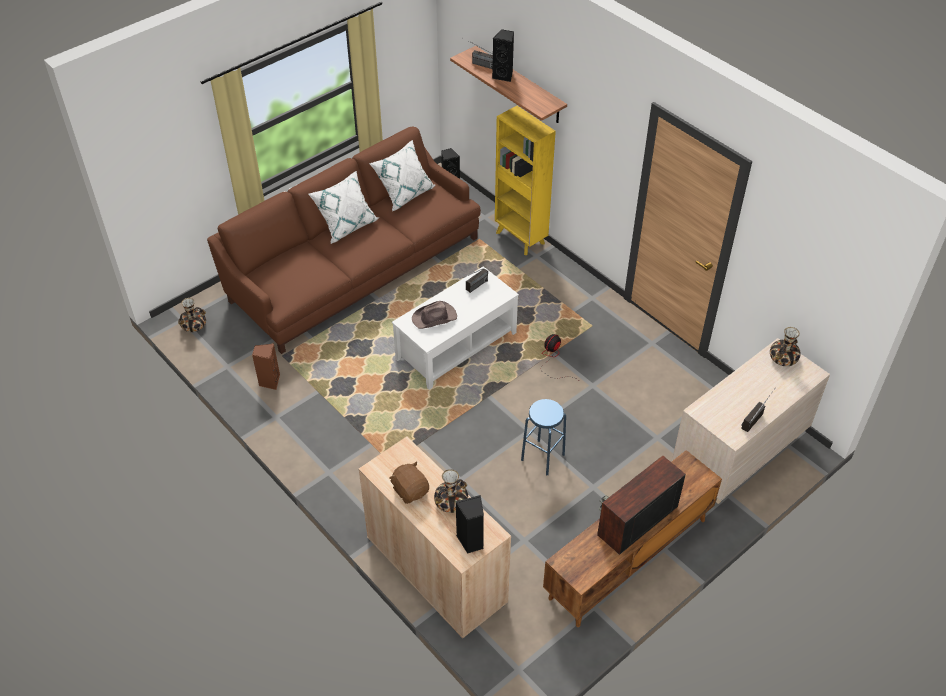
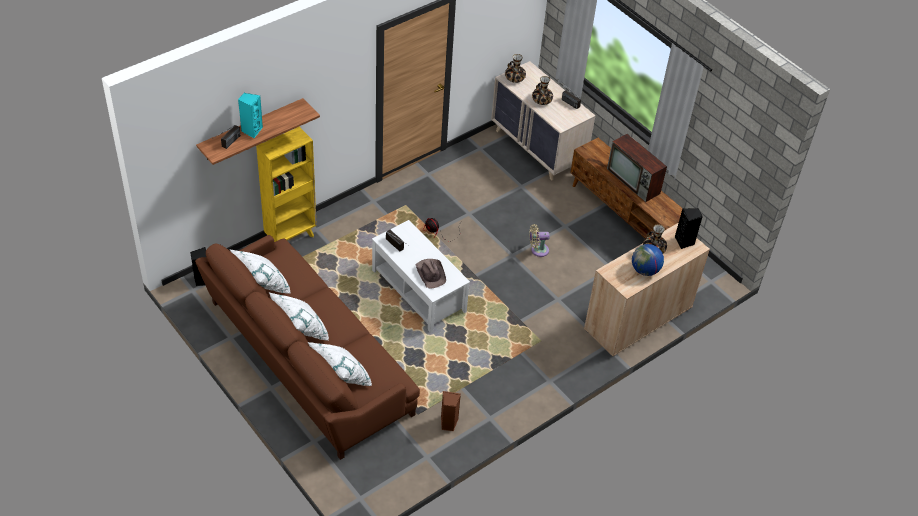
camera: 90 degrees left, 0 degrees up
(194, 325) = (369, 487): vase -> vase (541, 100)
(285, 258) = (340, 377): none -> white pillow
(410, 490) = (645, 270): brown plush toy -> globe
(504, 75) = (251, 130): black speaker -> turquoise speaker
(542, 457) = (537, 250): blue stool -> beige fan

